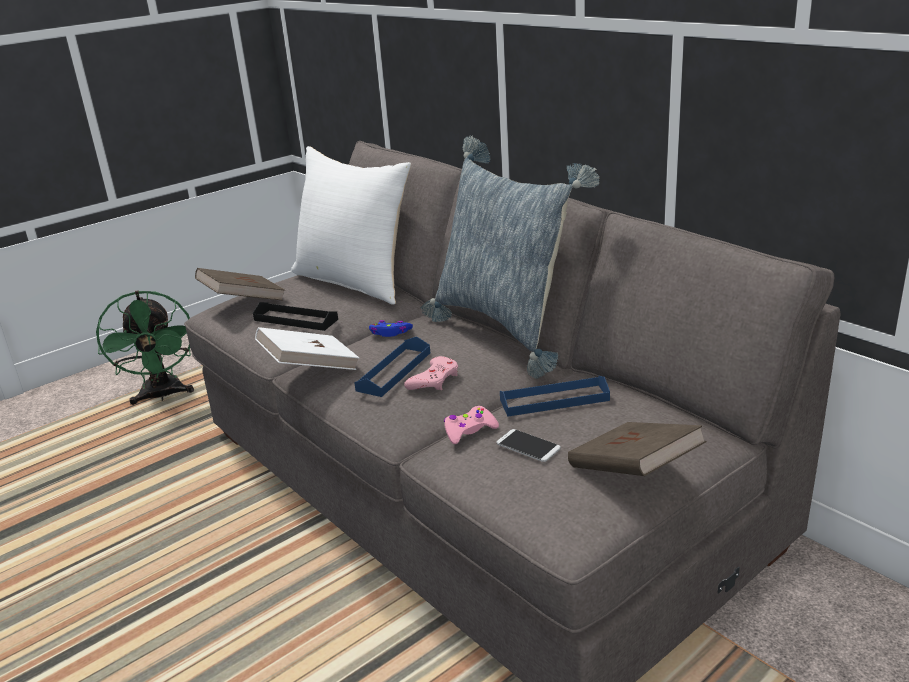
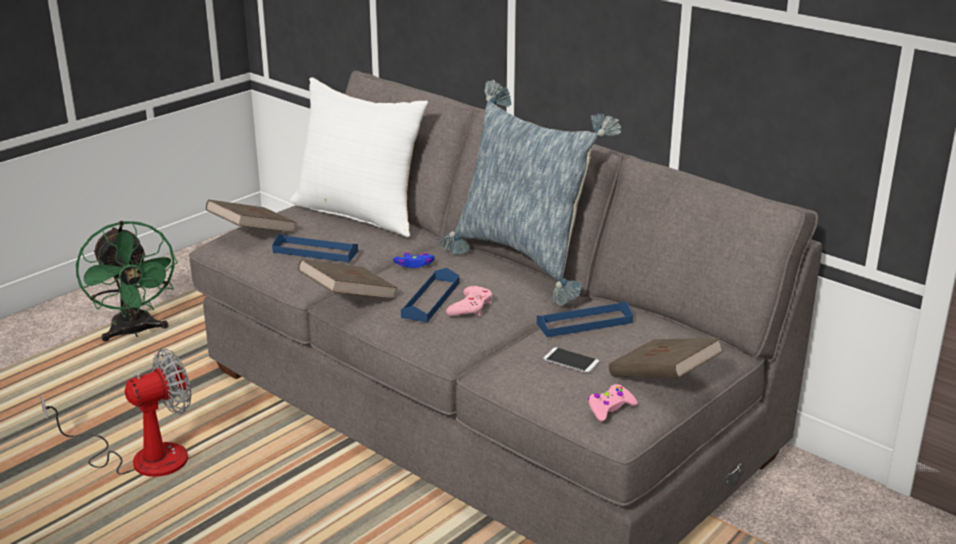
camera: 10 degrees left, 0 degrees up
(121, 526) = (142, 458): none -> fan
(295, 320) = (315, 252): black tray -> blue tray
(310, 368) = (348, 298): white book -> brown book
(469, 430) = (516, 349): pink game controller -> pink game controller (610, 408)

